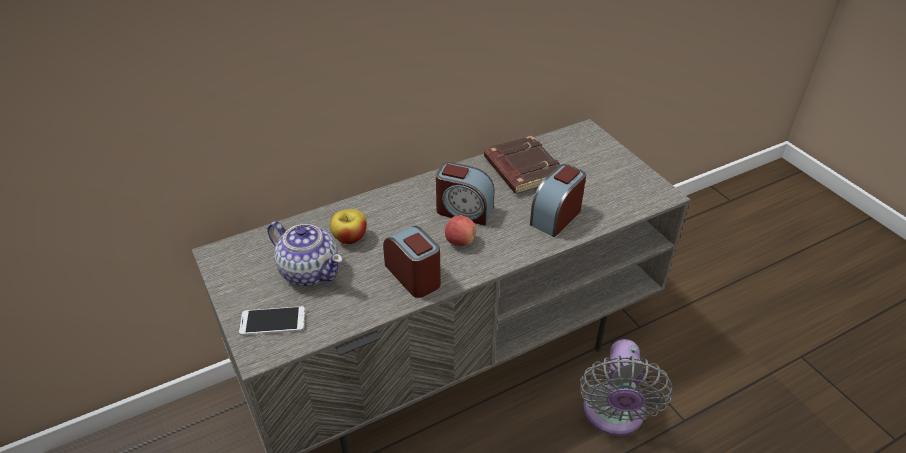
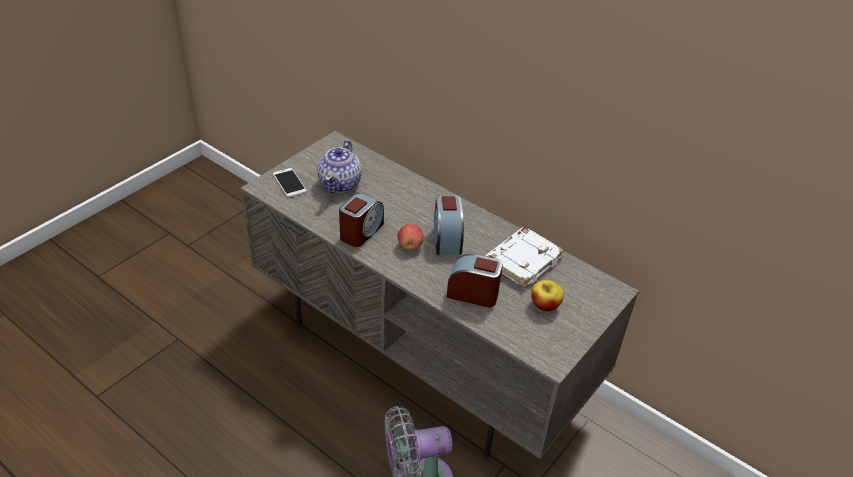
camera: 65 degrees right, 0 degrees up
(350, 238) = (382, 191): apple -> apple (545, 305)
(521, 170) = (522, 260): brown book -> white book

